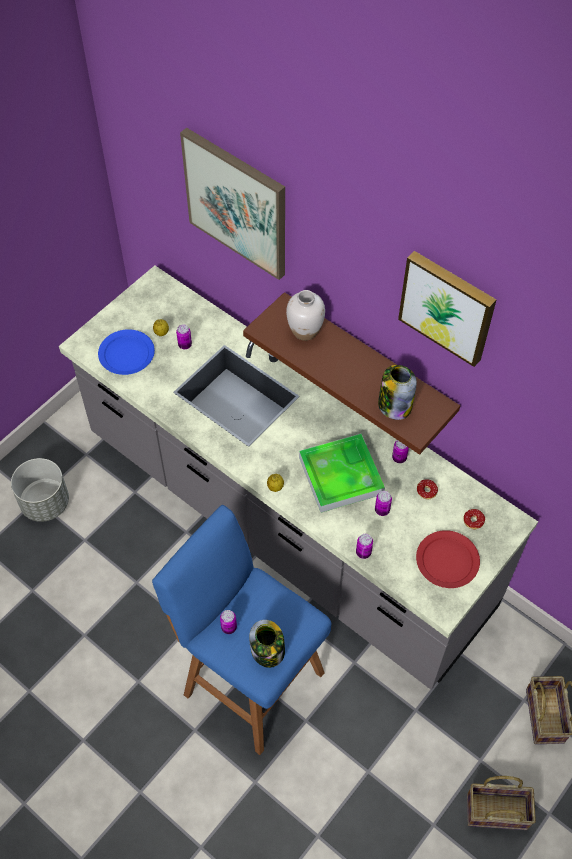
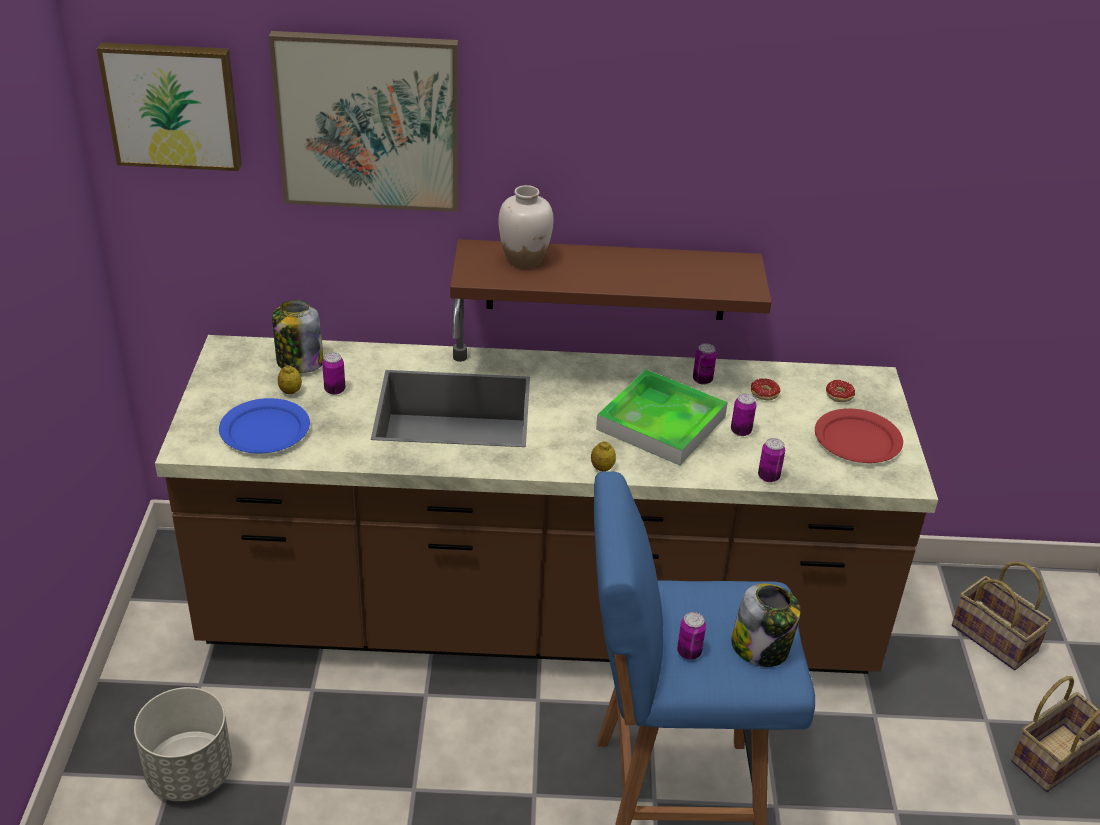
camera: 40 degrees left, 20 degrees down
(285, 522) = (539, 616): grey counter -> brown counter
(394, 405) = (698, 279): jar -> jar (299, 362)
(448, 306) = (736, 92): picture -> picture (173, 105)

